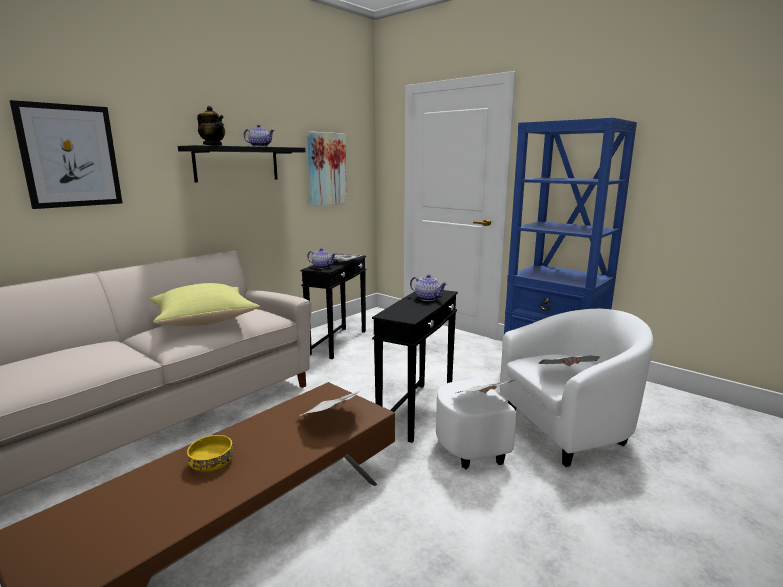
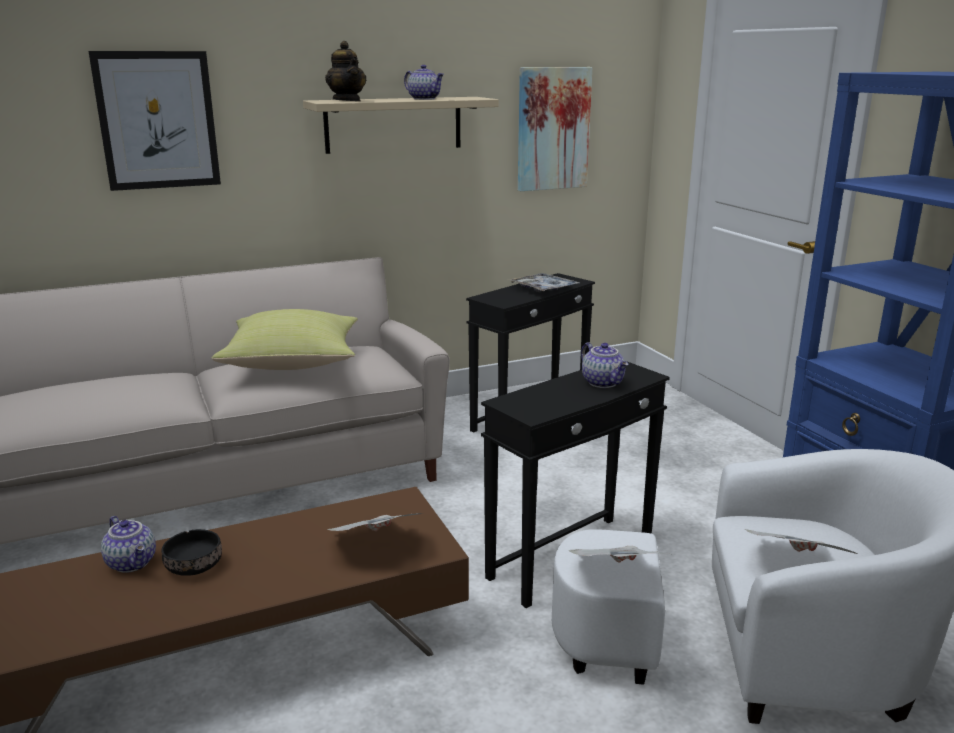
camera: 25 degrees right, 5 degrees up
(212, 464) = (193, 567): yellow bowl -> black bowl
(237, 164) = (393, 124): black shelf -> beige shelf
(322, 267) = (503, 297): teapot -> teapot (133, 563)

